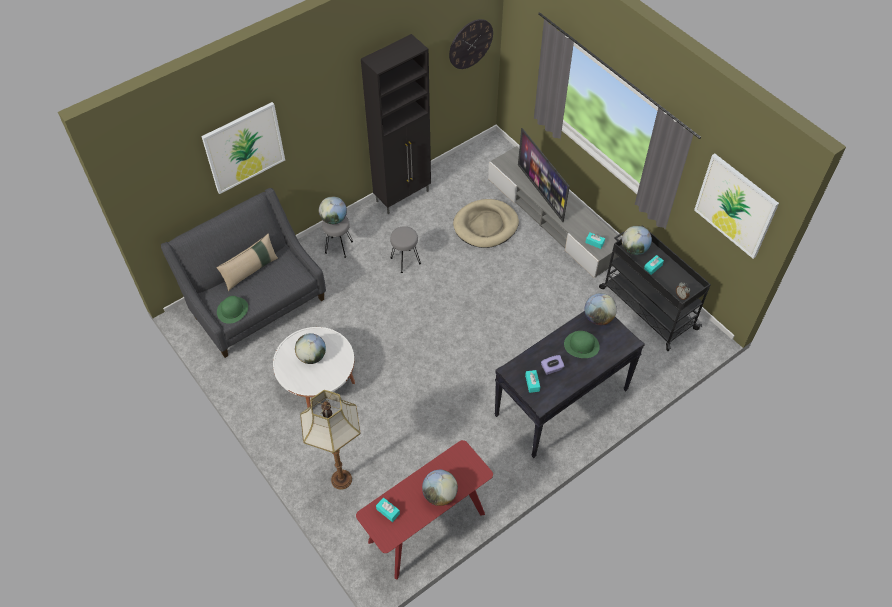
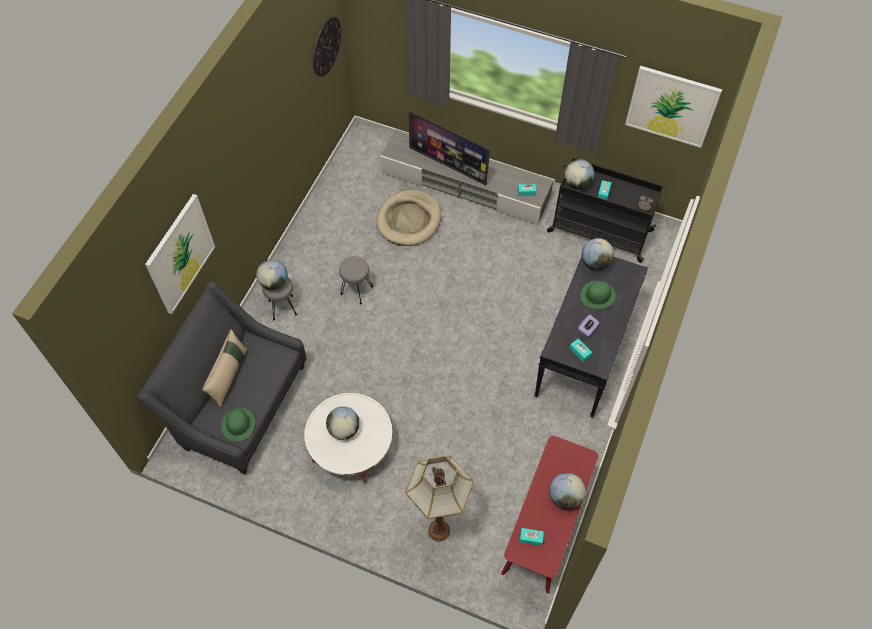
camera: 30 degrees left, 5 degrees up
(403, 196) = (311, 226): black cabinet -> none

